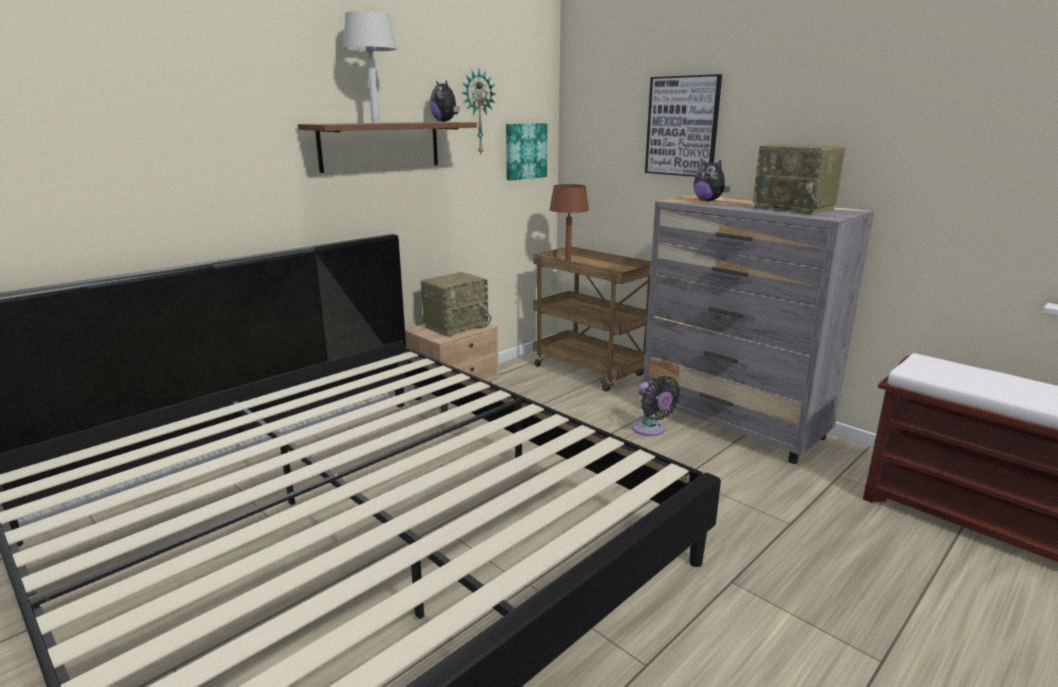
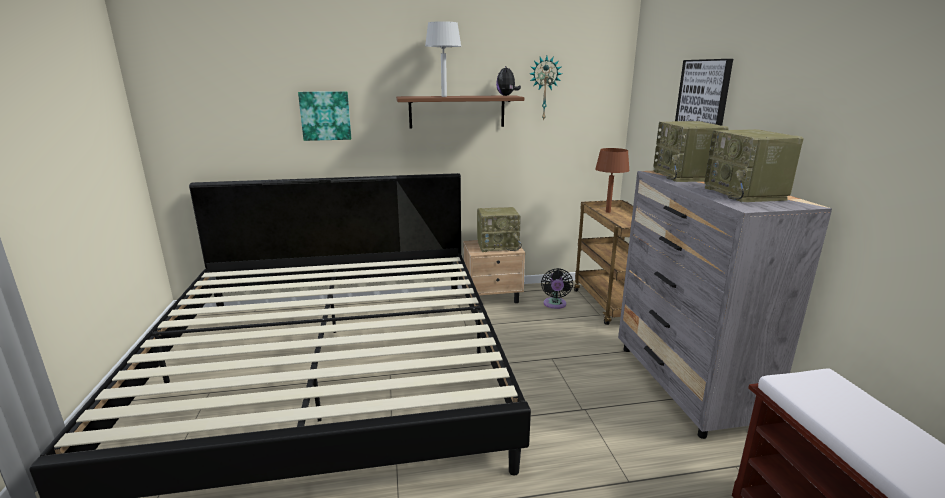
camera: 35 degrees right, 0 degrees up
(525, 151) = (590, 119): picture -> picture (325, 115)
(651, 430) = (604, 365): black fan -> black fan (555, 305)
(708, 201) = (685, 176): plush toy -> radio

